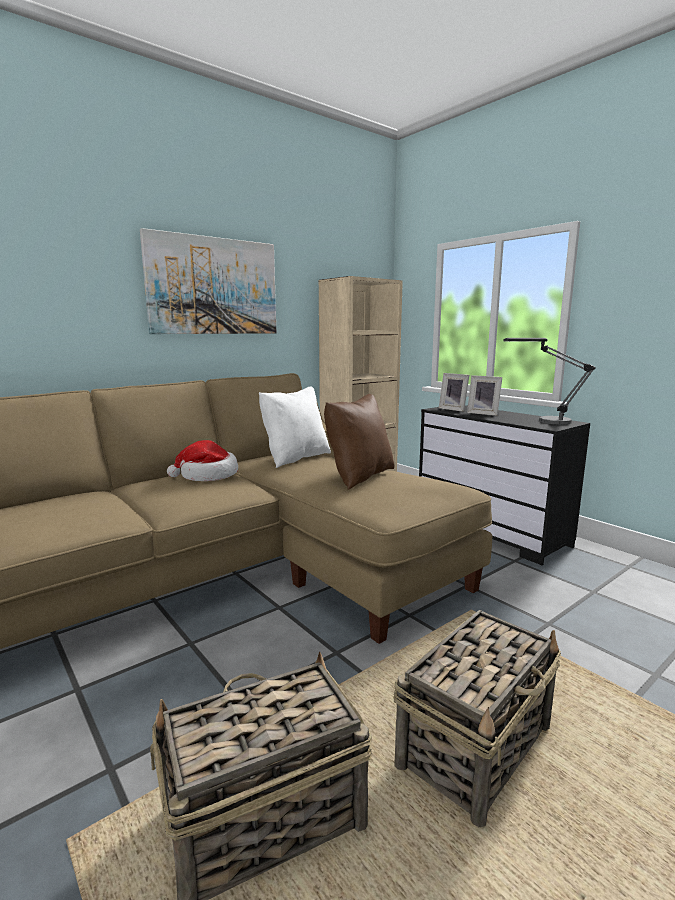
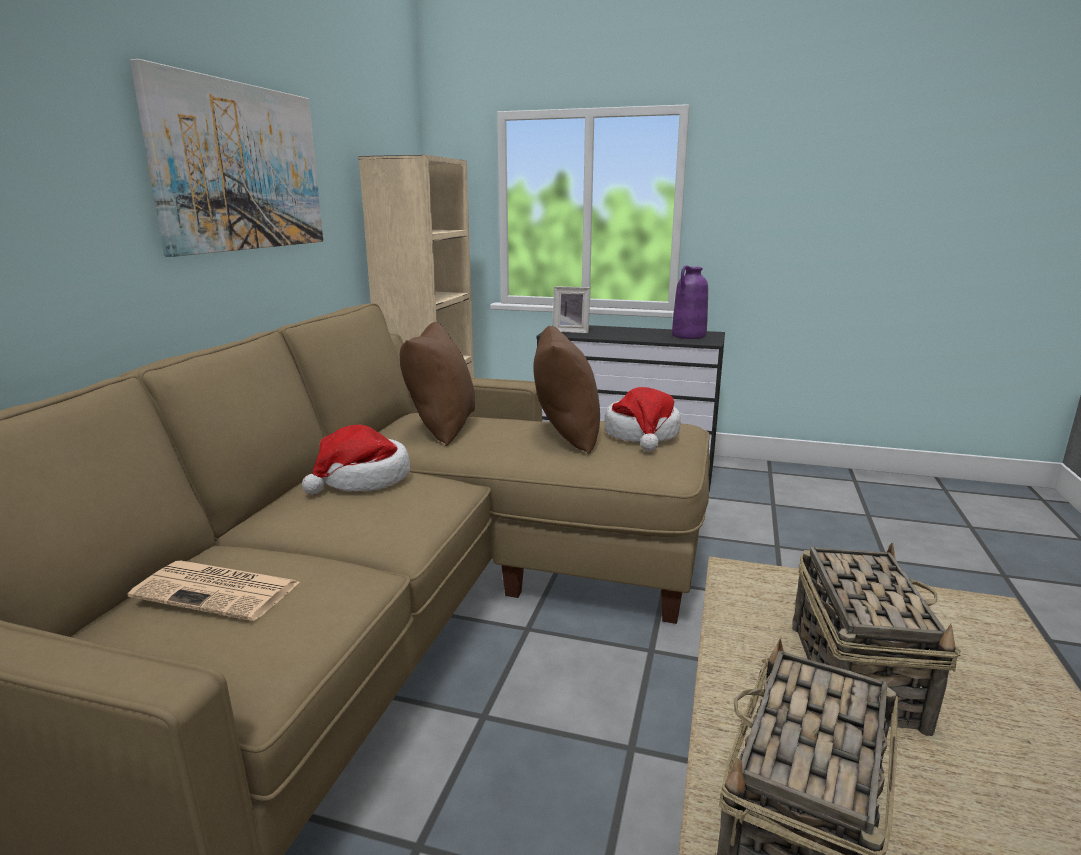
camera: 35 degrees left, 5 degrees up
(59, 506) = (219, 590): none -> newspaper
(295, 458) = (441, 427): white pillow -> brown pillow
(410, 486) = (642, 434): none -> hat
(484, 413) = (613, 333): picture frame -> none
(545, 421) = (688, 336): table lamp -> purple vase

